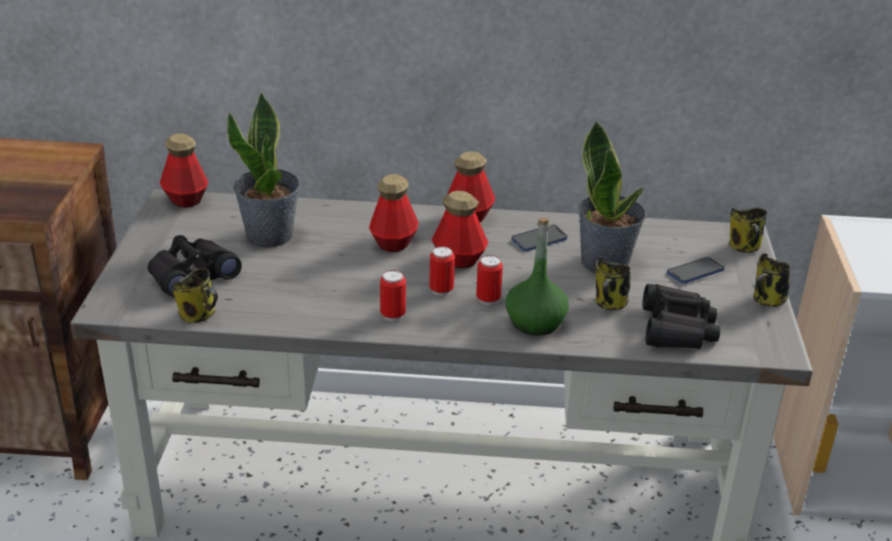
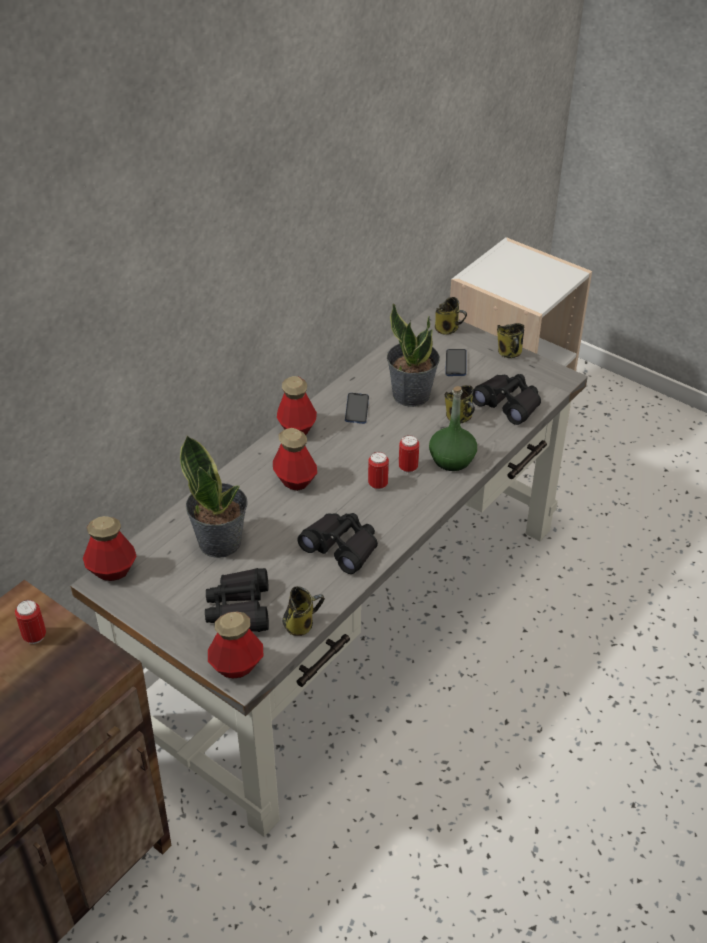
camera: 55 degrees left, 10 degrees up
(327, 301) = (341, 547): none -> black binoculars
(393, 315) = (388, 521): can -> can (34, 636)
(459, 259) = (347, 458): bottle -> bottle (237, 666)

